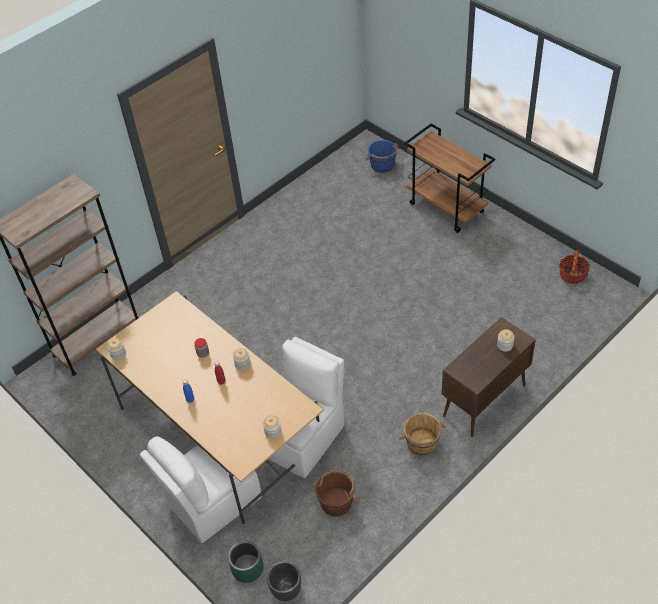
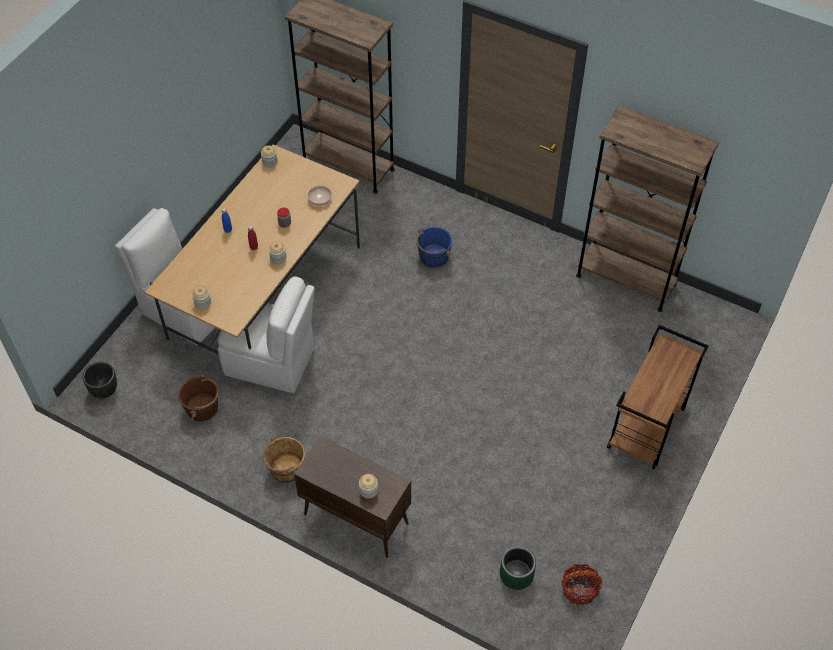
camera: 70 degrees right, 5 degrees up
(186, 322) = (320, 199): none -> bowl
(248, 568) = (122, 355): green planter -> green planter (516, 574)
(309, 187) = (626, 280): none -> brown bookcase
(382, 165) = (696, 345): blue bucket -> blue bucket (433, 257)

